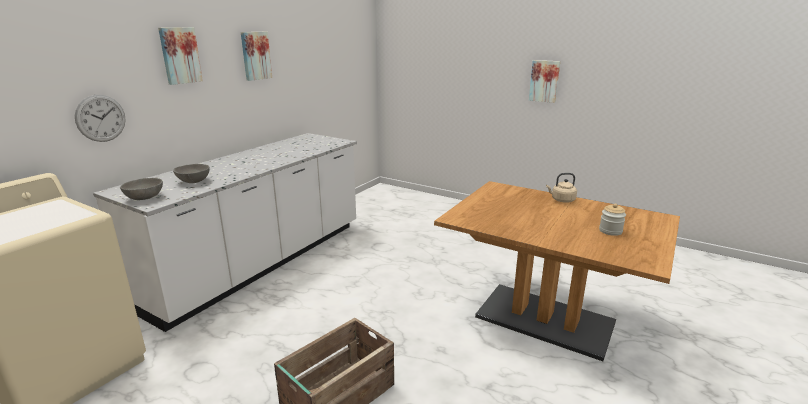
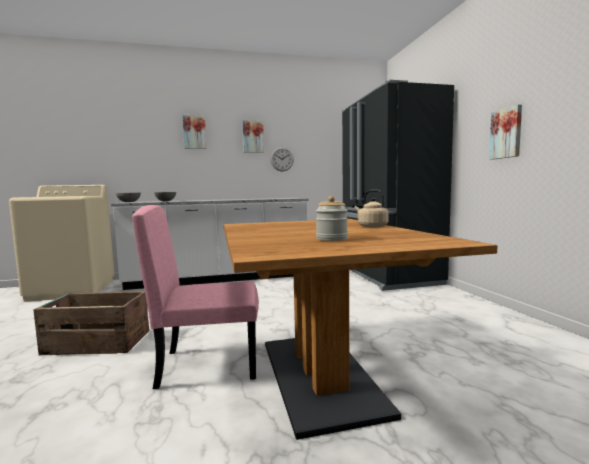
camera: 45 degrees right, 15 degrees down
(101, 118) = (140, 162): wall clock -> wall clock (282, 159)
(419, 205) = (386, 276): none -> black fridge
(473, 352) = (209, 364): none -> pink chair

